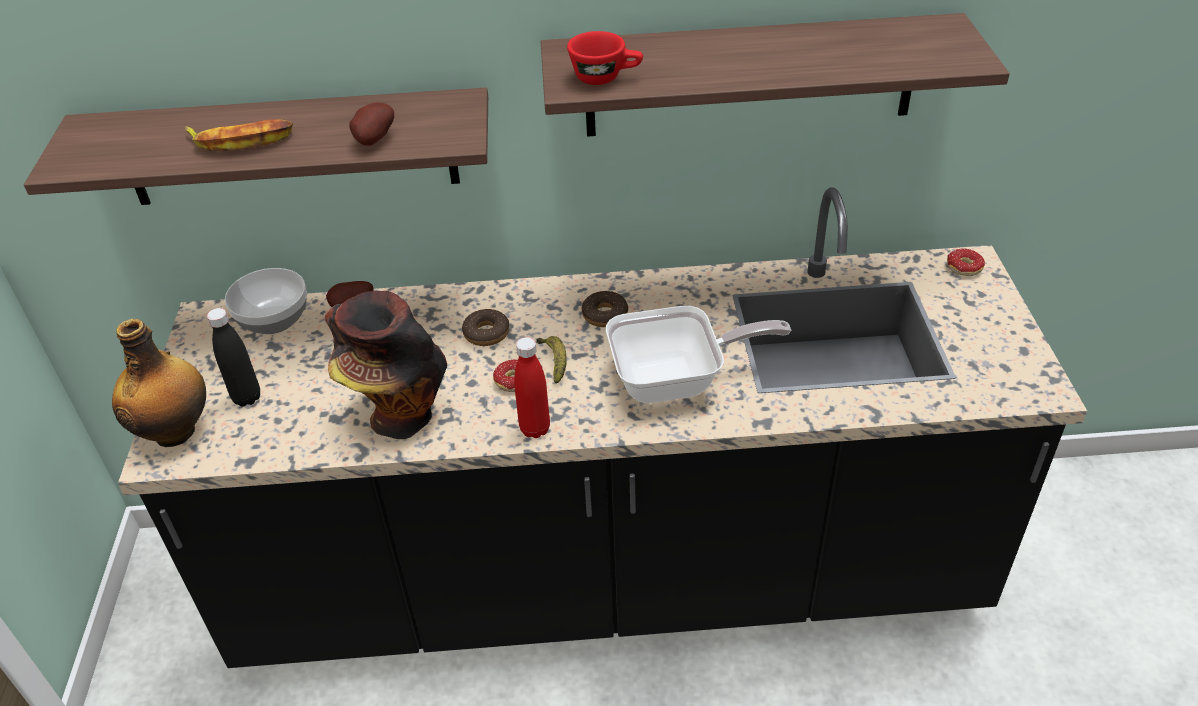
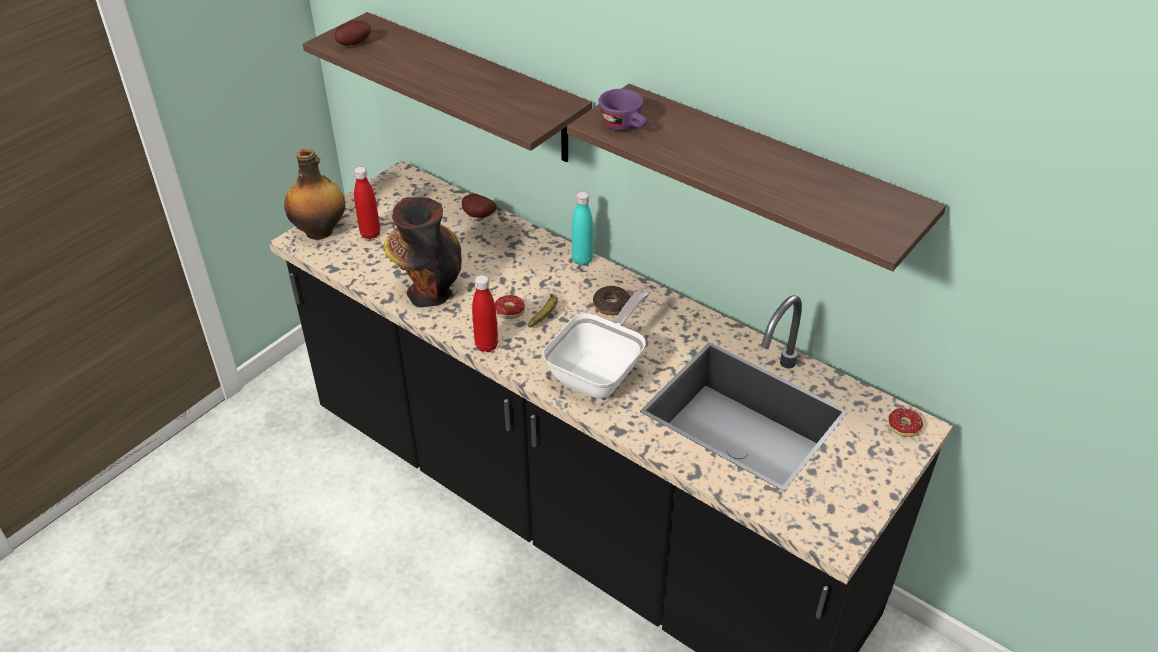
camera: 40 degrees right, 0 degrees up
(241, 140) = (423, 69): banana -> none
(247, 398) = (370, 234): black bottle -> red bottle
(272, 320) = (431, 197): bowl -> none
(373, 140) = (484, 103): potato -> potato (354, 44)
(486, 333) = (530, 274): donut -> none
(521, 290) = (582, 260): none -> turquoise bottle
(606, 77) = (625, 127): red cup -> purple cup
(677, 381) = (600, 372): frying pan -> frying pan turned 90 degrees counterclockwise

